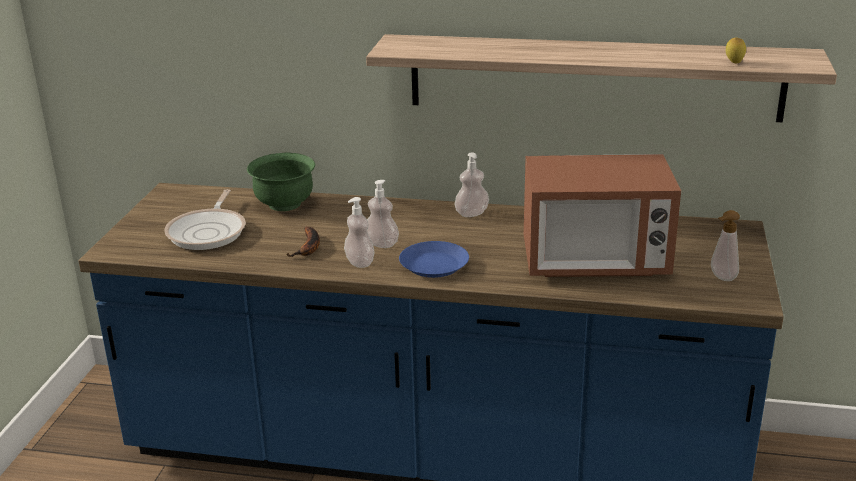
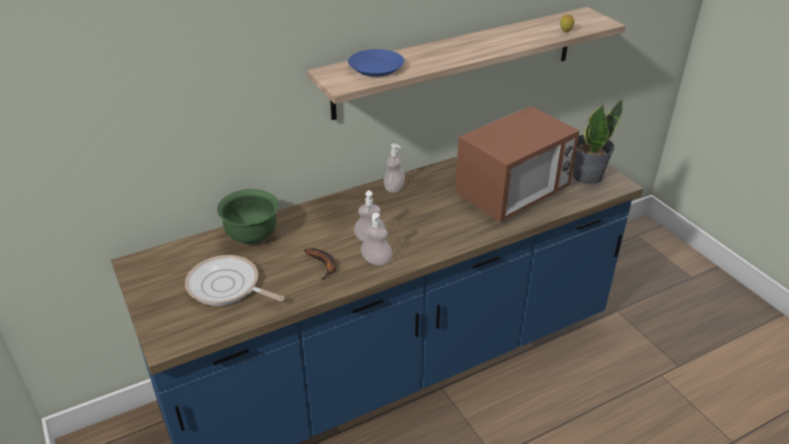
camera: 40 degrees left, 10 degrees up
(209, 232) = (227, 287): frying pan -> frying pan turned 150 degrees clockwise
(433, 265) = (426, 240): blue plate -> blue plate (375, 68)
(721, 278) = (587, 176): soap dispenser -> potted plant

